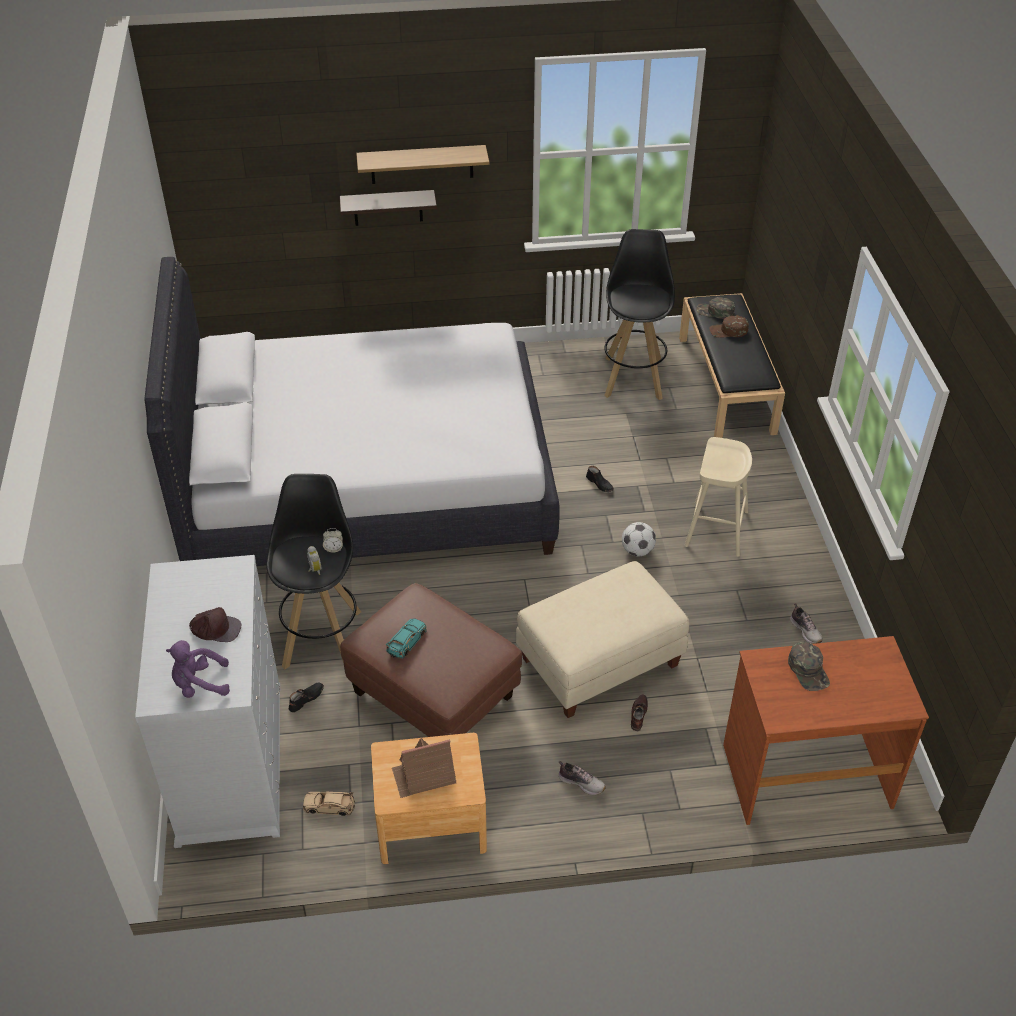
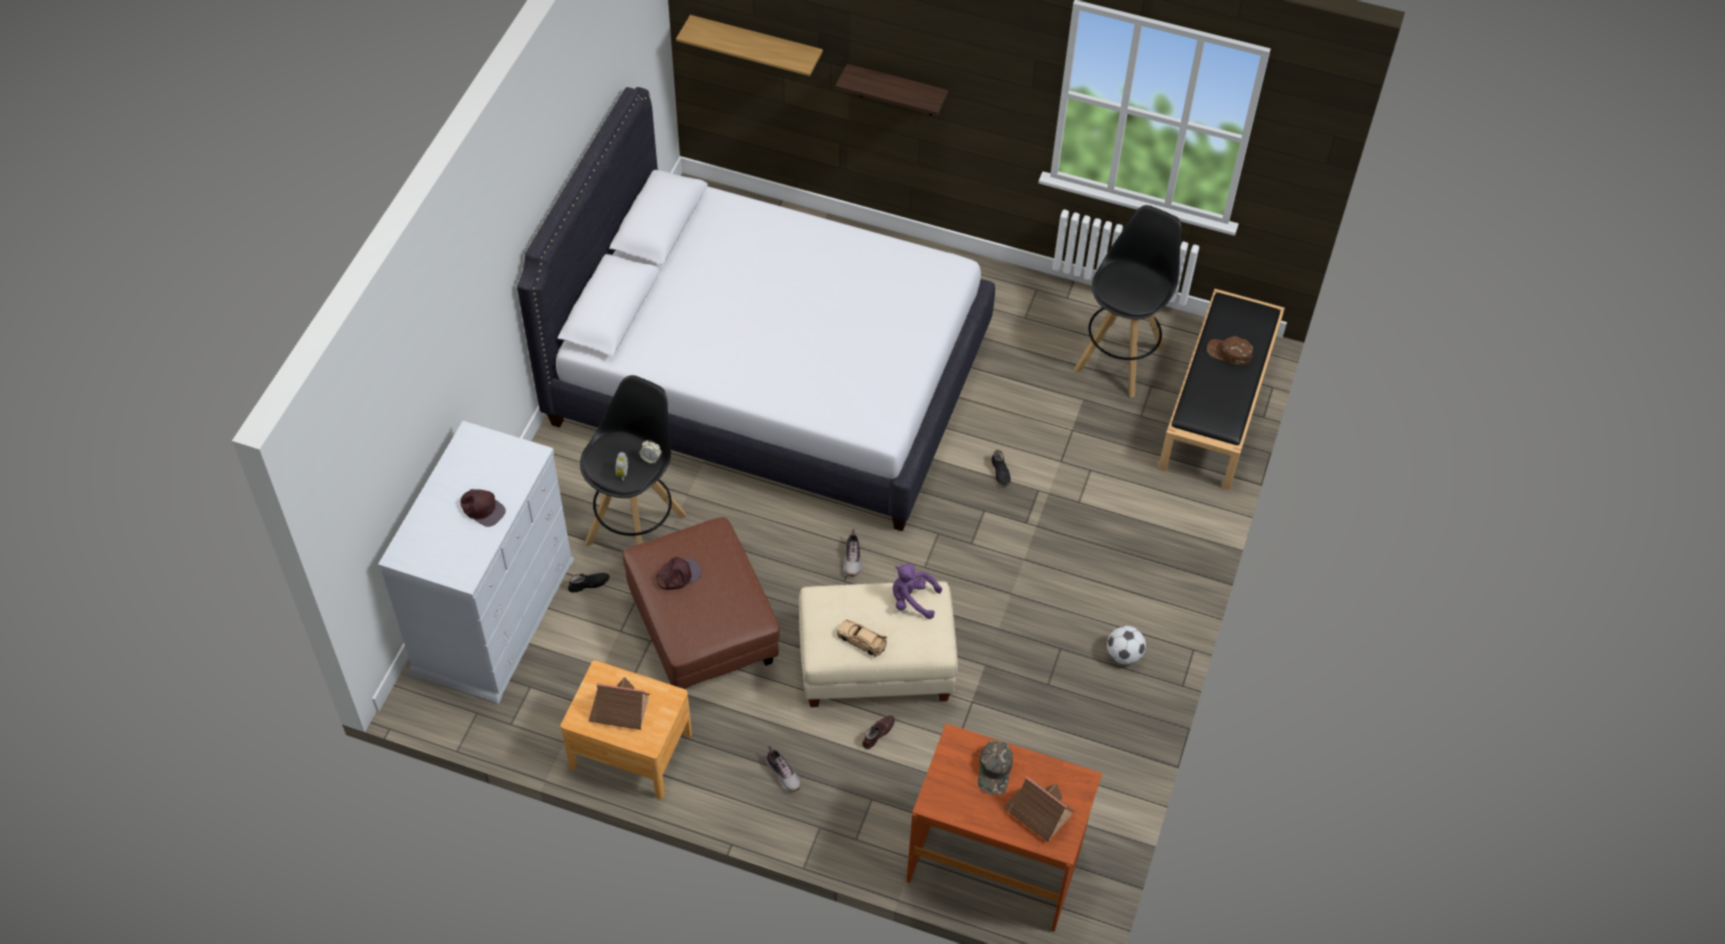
camera: 25 degrees right, 10 degrees up
(199, 684) = (442, 556): purple plush toy -> purple plush toy (912, 600)
(329, 806) = (554, 695): beige toy car -> beige toy car (861, 640)
(406, 641) = (678, 575): turquoise toy car -> brown cap
(422, 164) = (938, 62): shelf -> shelf (756, 46)
(637, 551) = (989, 563): football -> football (1124, 655)
(715, 311) = (1231, 322): green cap -> none
(716, 528) = (1087, 572): beige stool -> none
(805, 630) = (1099, 720): shoe -> shoe (853, 559)
(869, 688) = (1038, 812): none -> toy house

